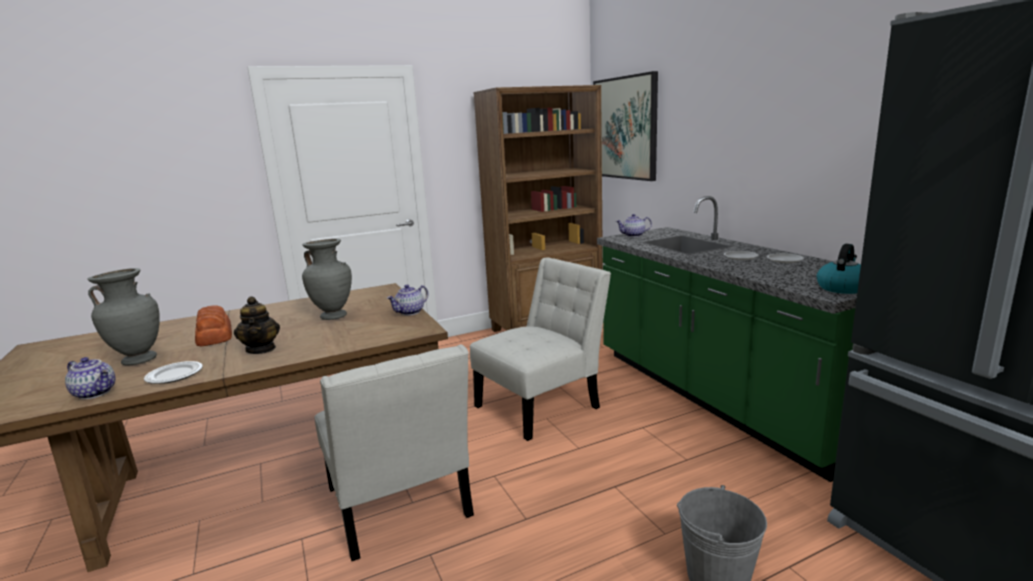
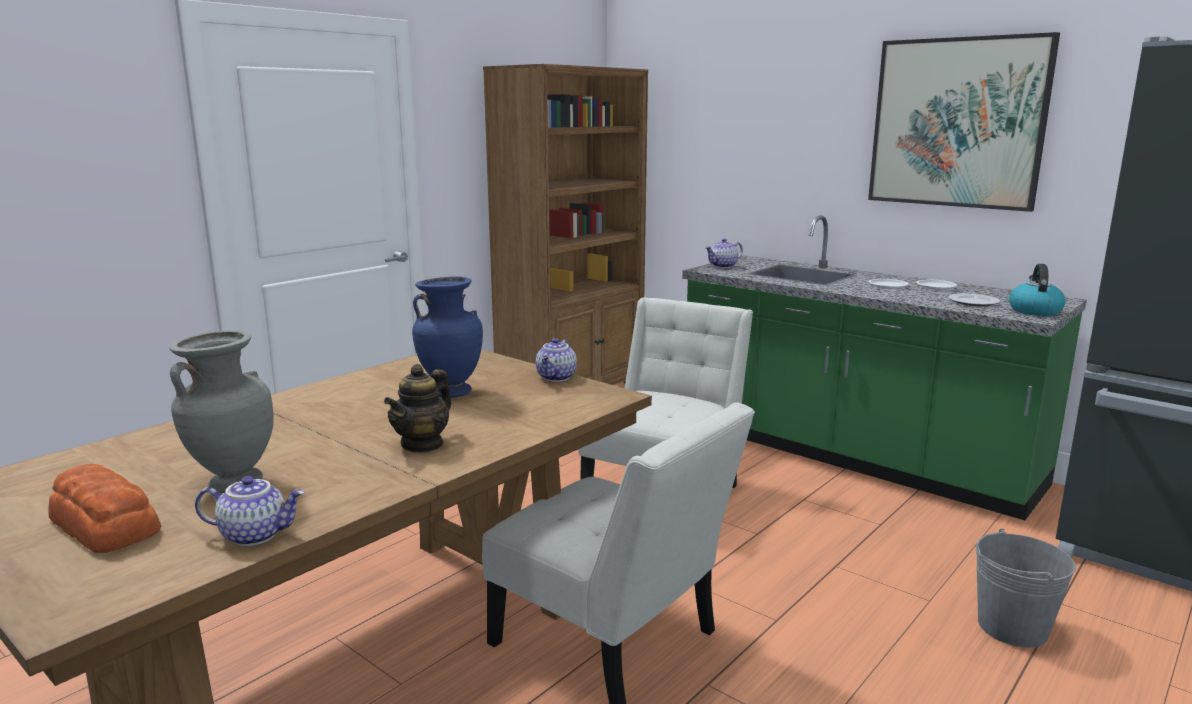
camera: 25 degrees left, 0 degrees up
(174, 375) = (347, 493): plate -> plate (972, 302)
(215, 334) = (298, 435): bread -> bread (105, 524)
(261, 349) = (422, 444): teapot -> teapot turned 75 degrees clockwise
(333, 316) = (451, 393): grey vase -> blue vase
(625, 128) = (671, 128): picture -> picture (957, 123)

